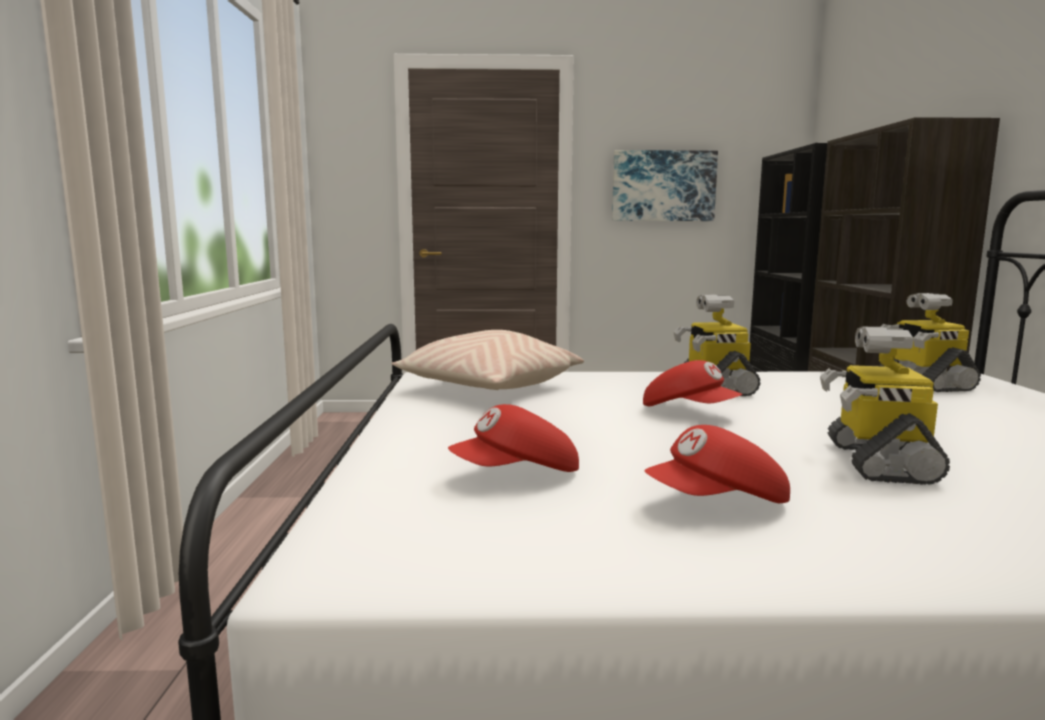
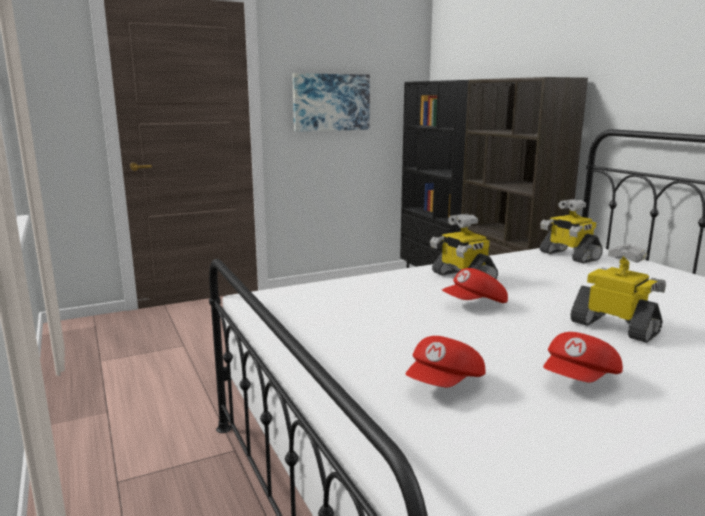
camera: 25 degrees left, 5 degrees up
(489, 388) = (317, 304): beige pillow -> none
(689, 412) = (475, 304): red cap -> red cap turned 135 degrees clockwise
(877, 461) = (615, 327): toy robot -> toy robot turned 150 degrees clockwise

